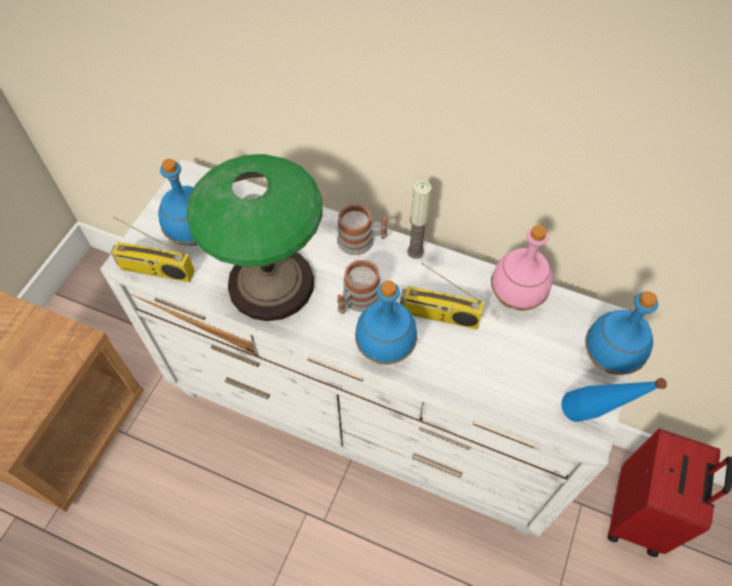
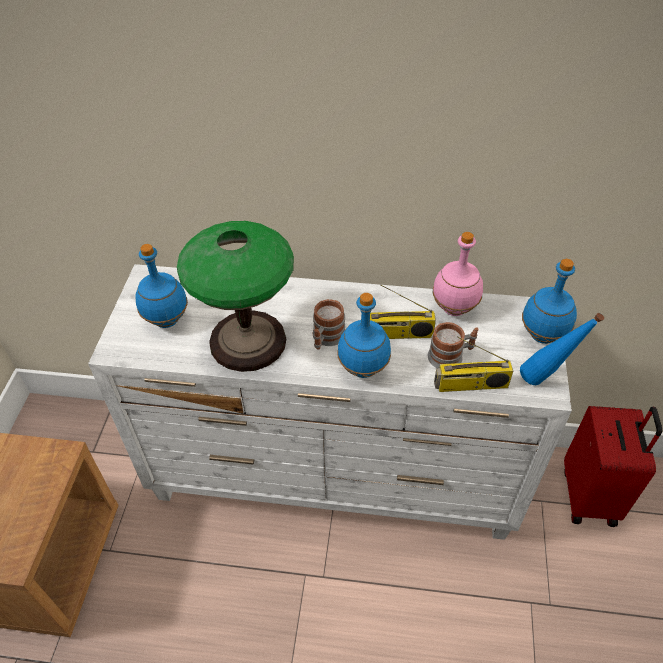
camera: 15 degrees left, 10 degrees down
(155, 270) = (140, 354): radio -> radio (470, 385)
(362, 241) = (314, 293): mug -> mug (450, 356)
(415, 251) = (361, 292): candle -> none

